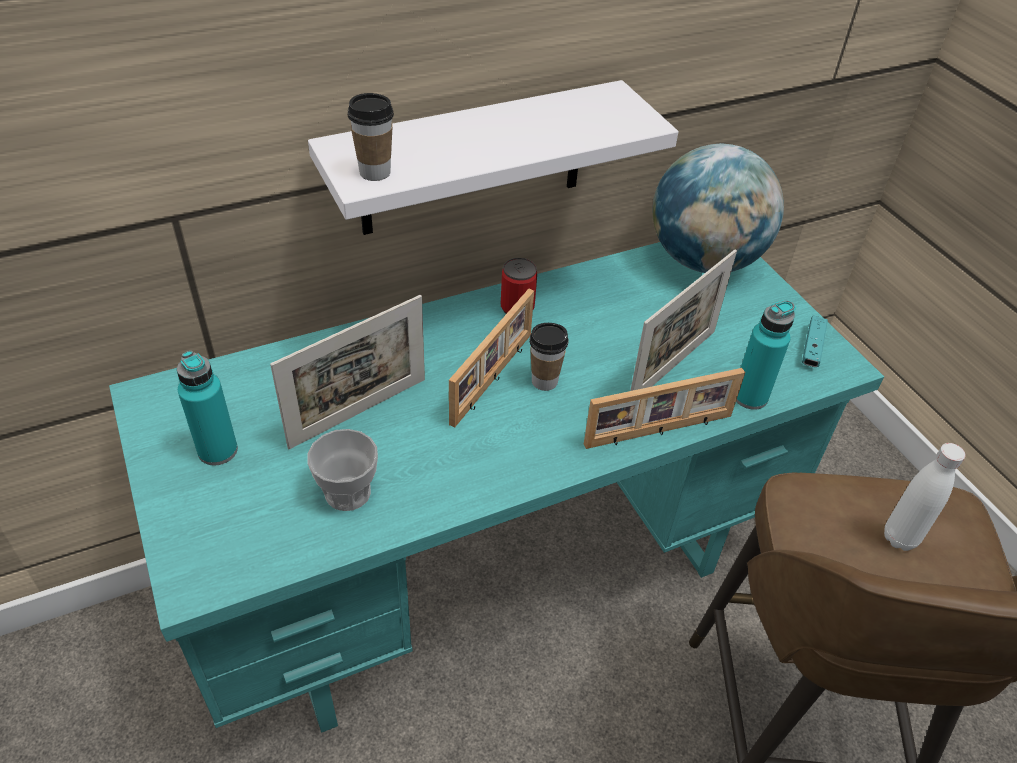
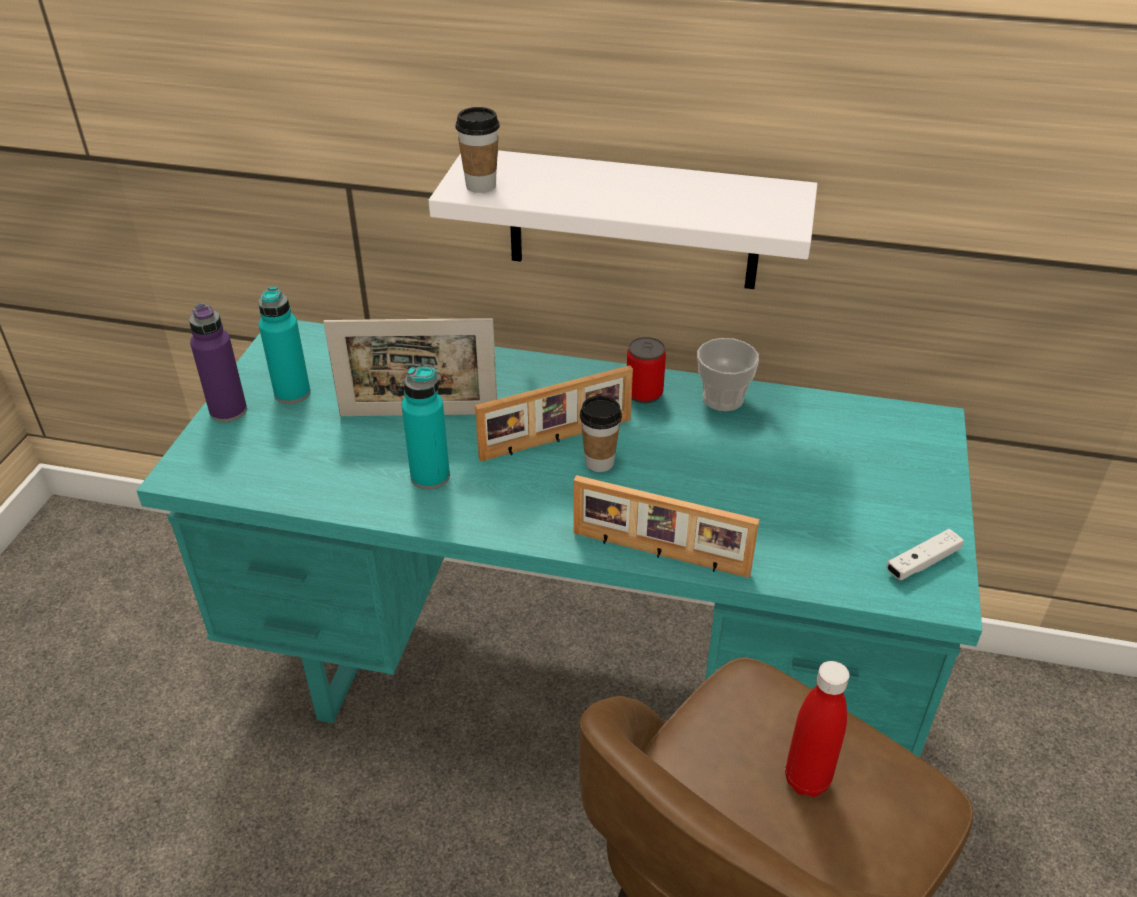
camera: 40 degrees right, 5 degrees down
(171, 500) = (228, 411): none -> purple bottle
(348, 492) = (347, 467): cup -> cup (722, 399)
(672, 367) = (739, 508): picture frame -> none
(704, 260) = (892, 431): globe -> none
(750, 397) = (792, 571): turquoise bottle -> turquoise bottle (430, 477)
(812, 348) = (922, 562): turquoise game controller -> white game controller
(900, 538) = (807, 780): white bottle -> red bottle

